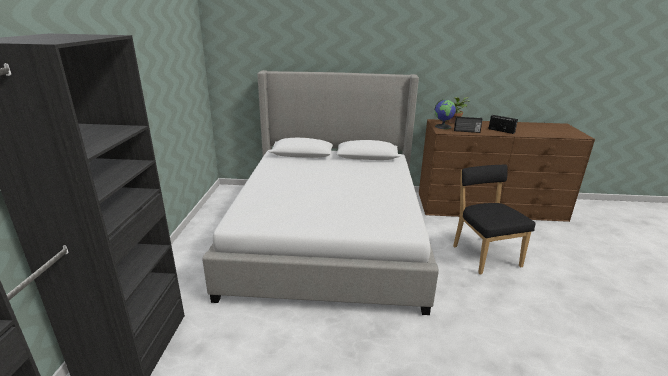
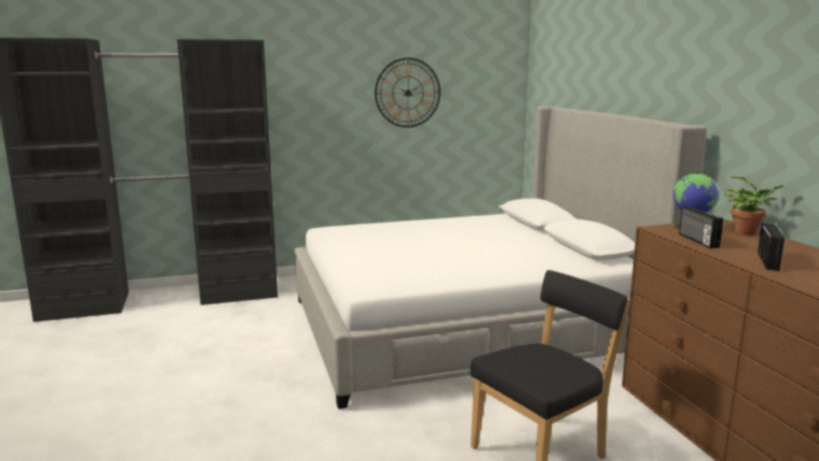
camera: 70 degrees right, 10 degrees down
(159, 75) = (407, 93): none -> wall clock

